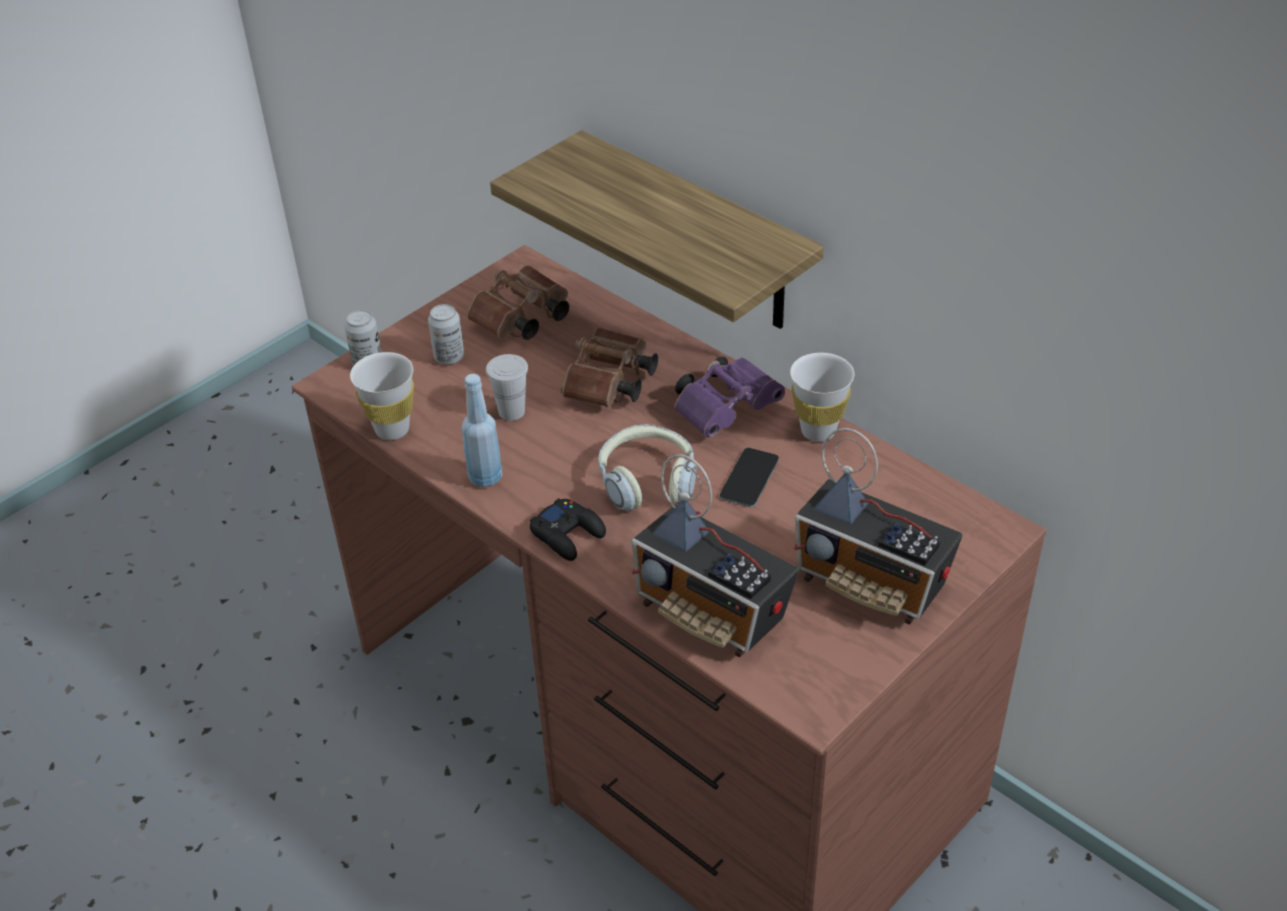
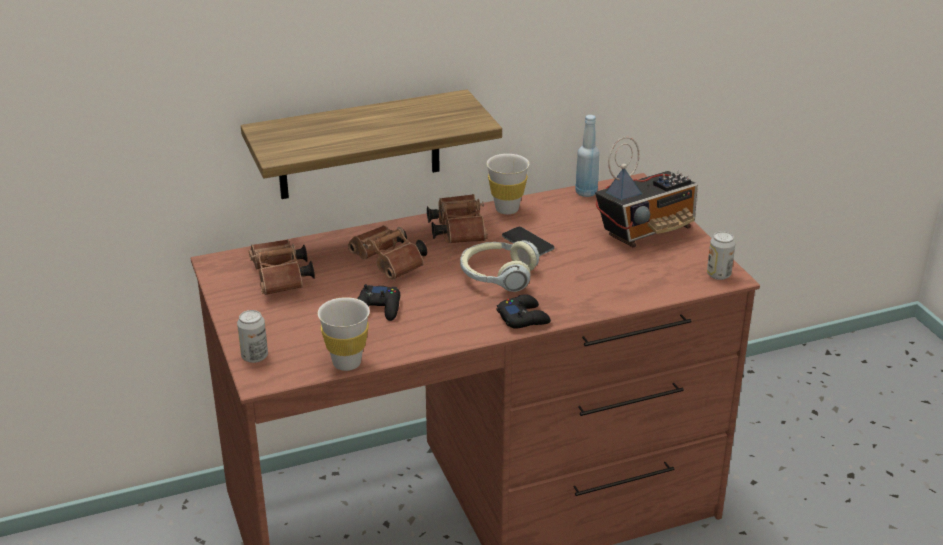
camera: 65 degrees left, 10 degrees down
(449, 357) = (289, 319): can -> can (718, 274)
(485, 477) = (438, 335): blue bottle -> blue bottle (586, 192)
(511, 412) = (379, 308): white cup -> black game controller
(712, 612) = (632, 286): radio -> none
(728, 408) = (457, 231): purple binoculars -> brown binoculars

